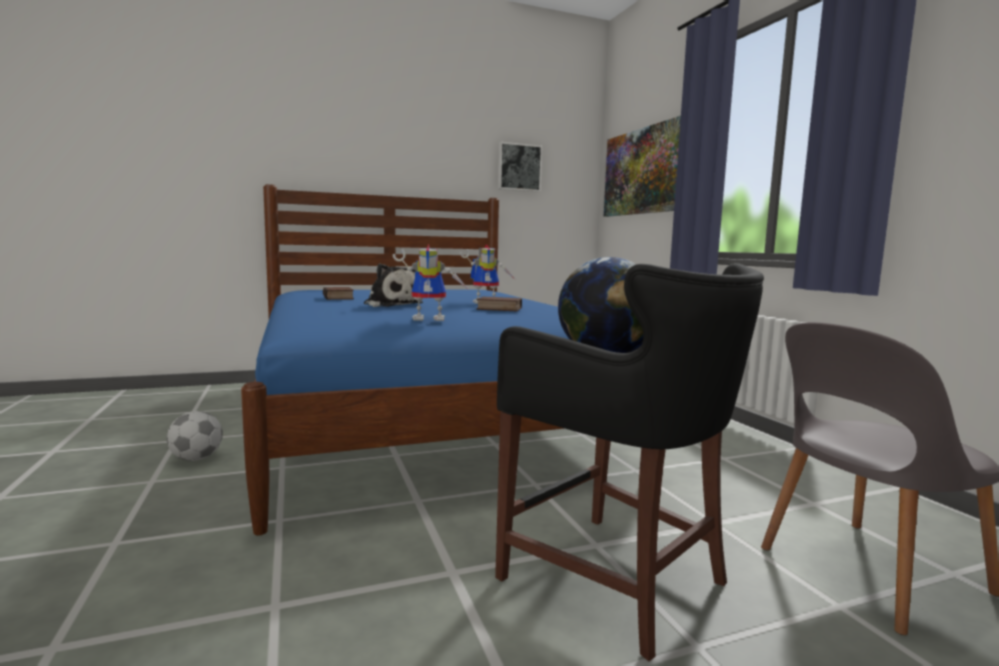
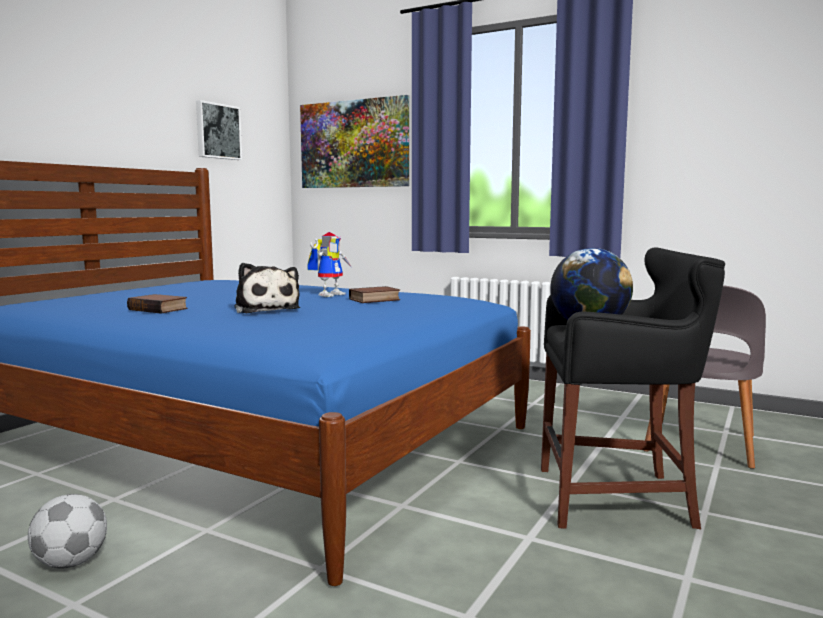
camera: 40 degrees left, 0 degrees up
(391, 305) = (266, 309): plush toy -> plush toy turned 60 degrees clockwise
(431, 319) = (377, 318): toy robot -> none

